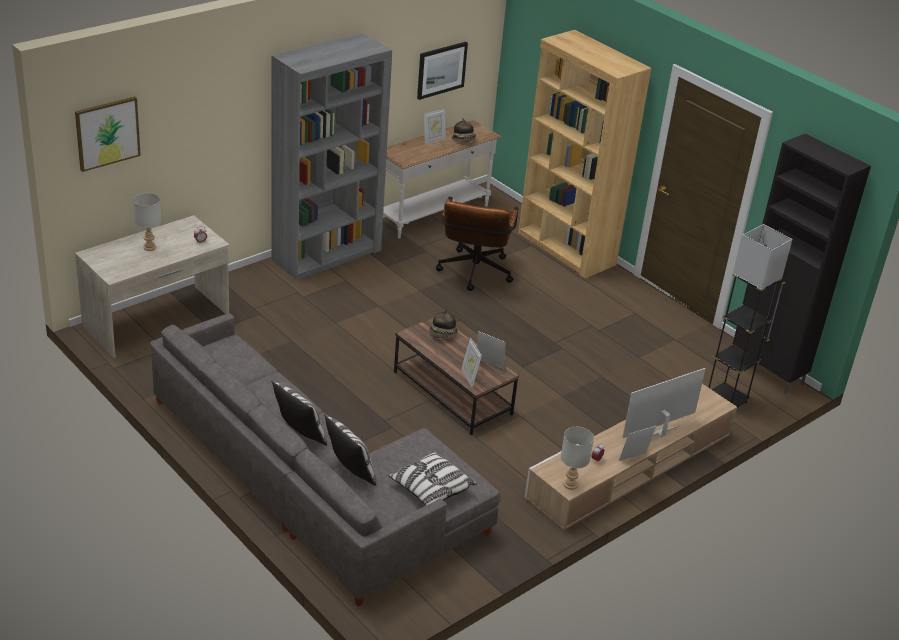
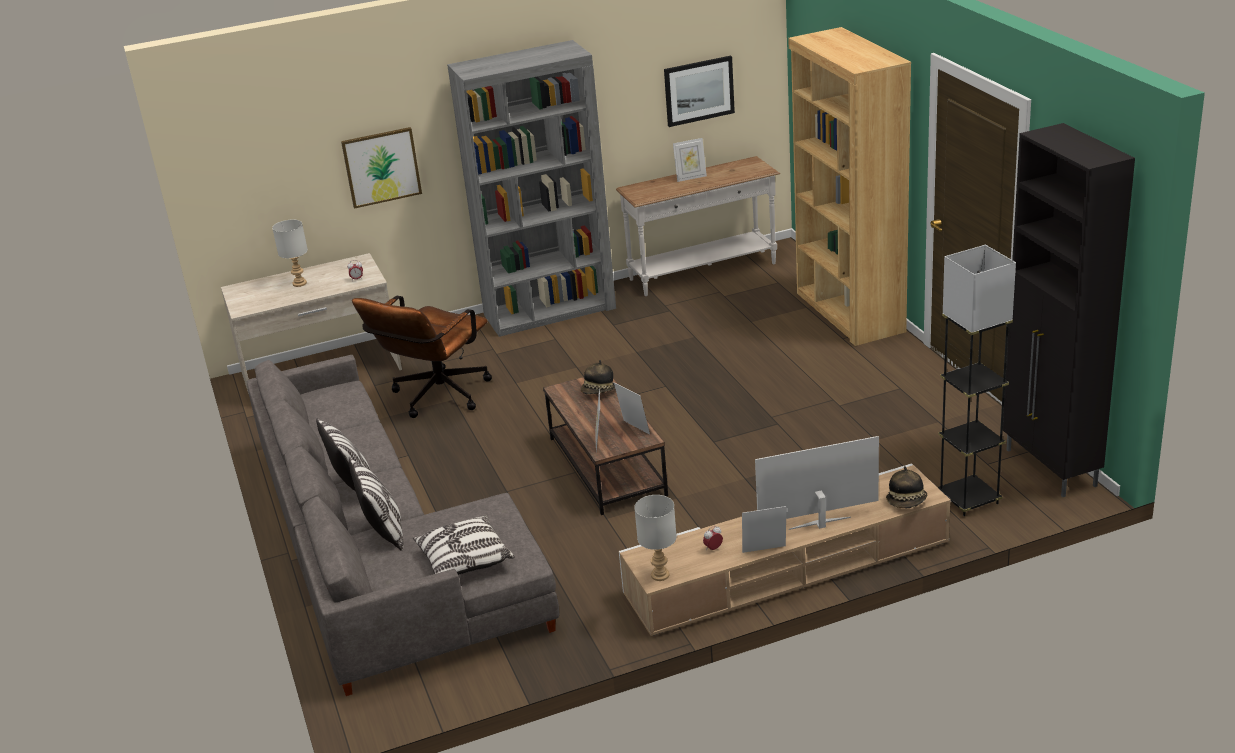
camera: 25 degrees right, 5 degrees down
(107, 133) = (245, 150): picture -> picture (381, 167)
(464, 140) = (728, 177): hat -> hat (907, 502)
(473, 274) = (713, 337): brown office chair -> brown office chair (435, 398)

